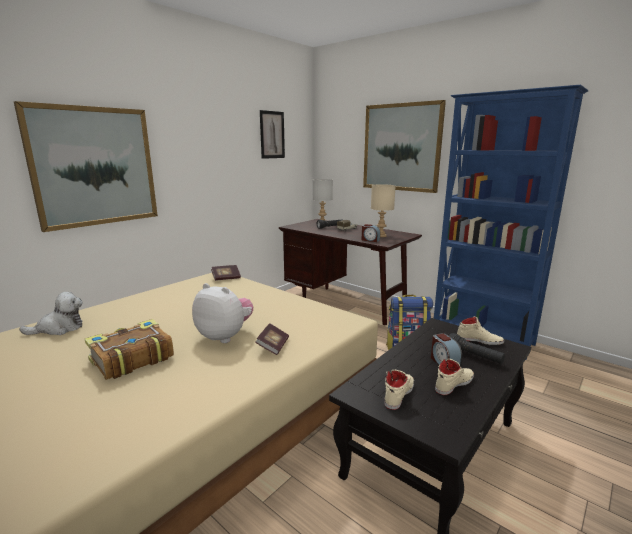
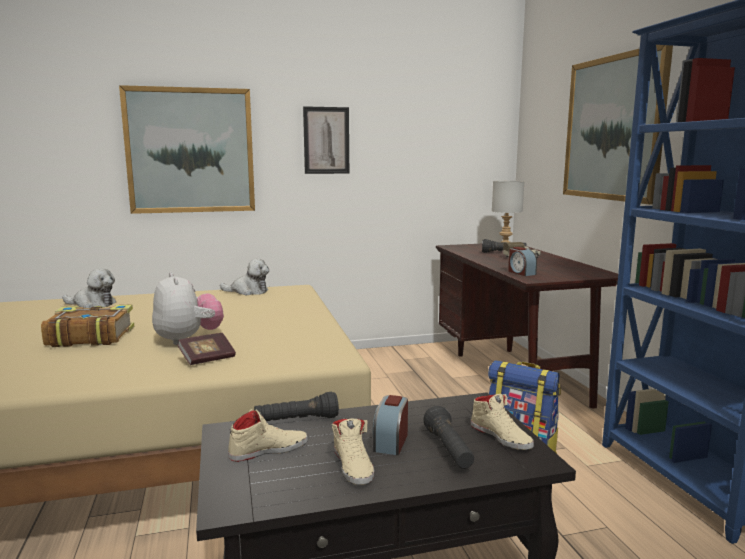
camera: 35 degrees right, 5 degrees down
(186, 285) = (248, 291): none -> plush toy
(226, 278) = (297, 292): book -> none
(272, 135) = (438, 116): picture -> picture (326, 140)
(378, 369) = (296, 421): none -> black flashlight
(381, 236) = (552, 270): beige table lamp -> none
(453, 383) = (353, 465): beige shoe -> beige shoe turned 75 degrees clockwise

